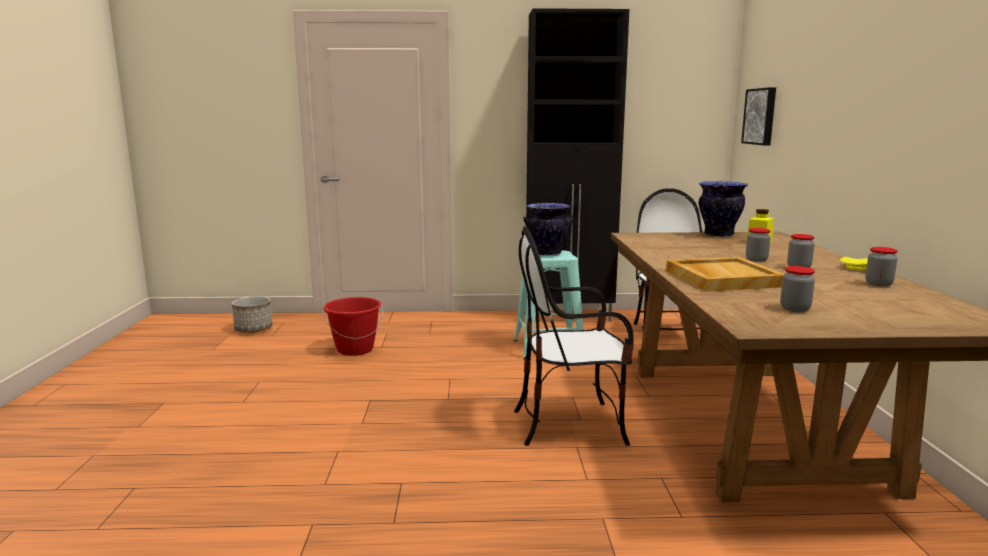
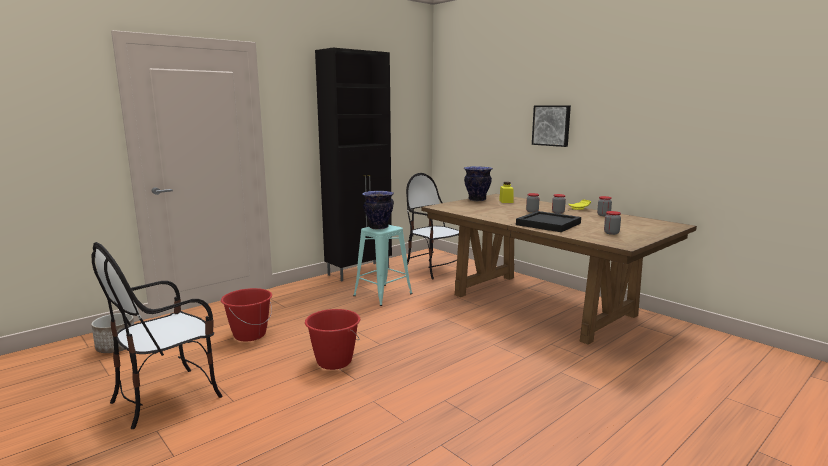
camera: 40 degrees left, 0 degrees up
(375, 399) = (334, 361): none -> red bucket
(570, 424) = (470, 334): chair -> chair (167, 397)
(722, 278) = (547, 224): beige tray -> black tray
(761, 116) = (463, 124): picture -> picture (551, 125)

